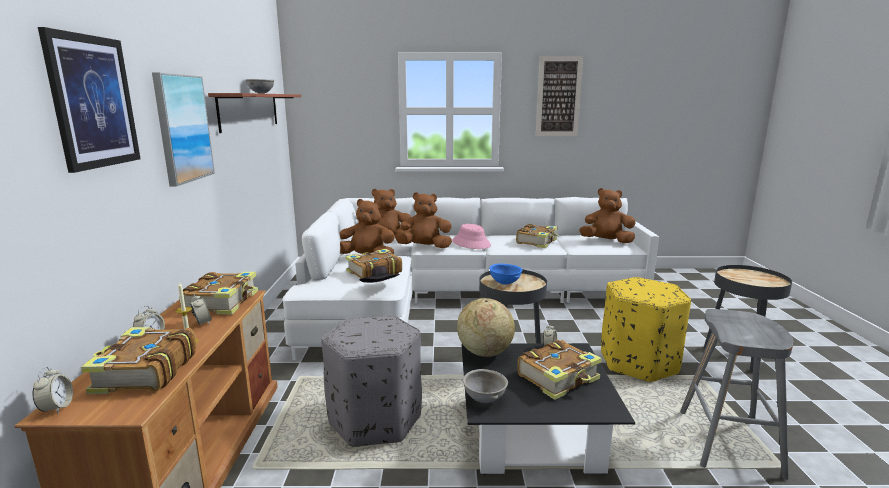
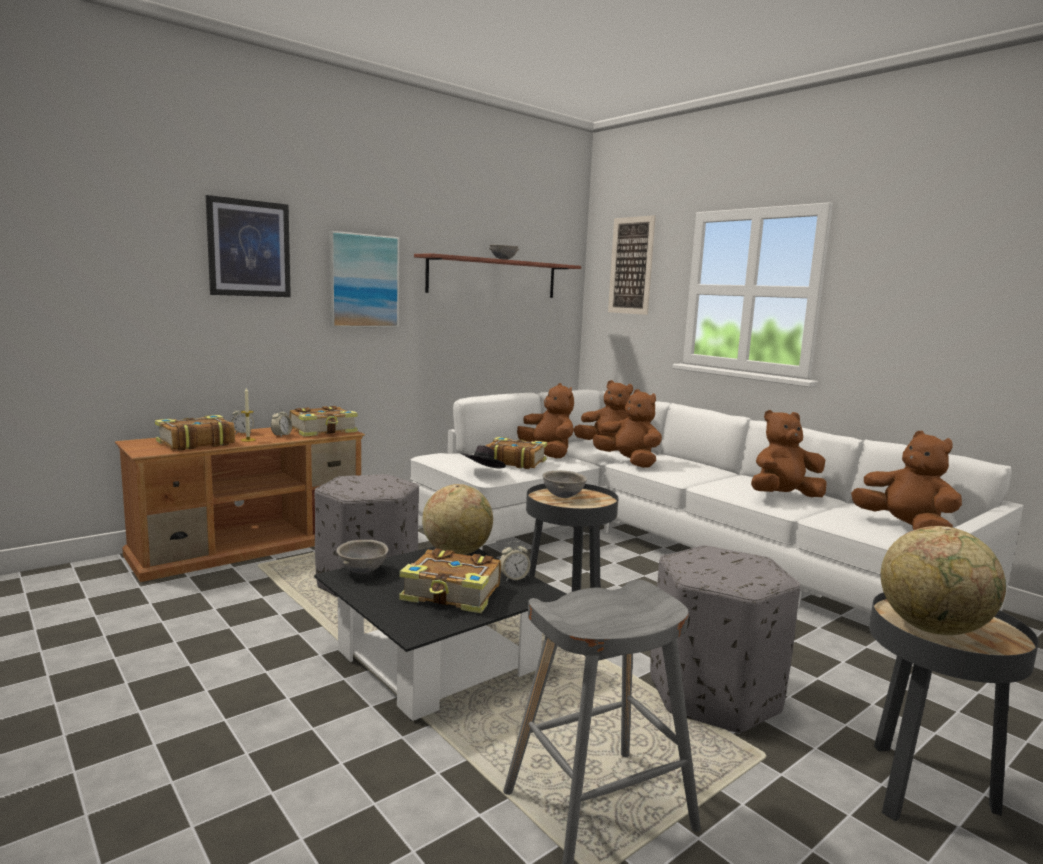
camera: 50 degrees right, 5 degrees down
(57, 408) = (138, 441): alarm clock -> none
(471, 243) = (691, 473): pink hat -> none
(505, 283) = (564, 497): blue bowl -> grey bowl
(537, 242) = (783, 496): book -> brown plush toy
(558, 96) = (920, 271): picture -> picture (631, 265)
(639, 362) = (714, 695): yellow ottoman -> grey ottoman
(754, 282) = (933, 629): none -> globe

